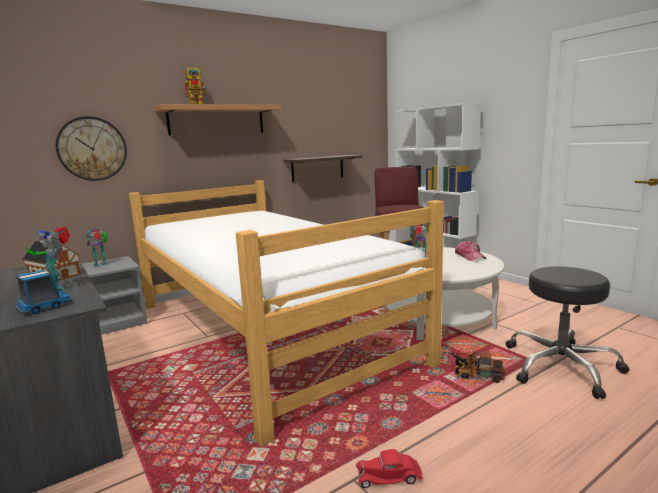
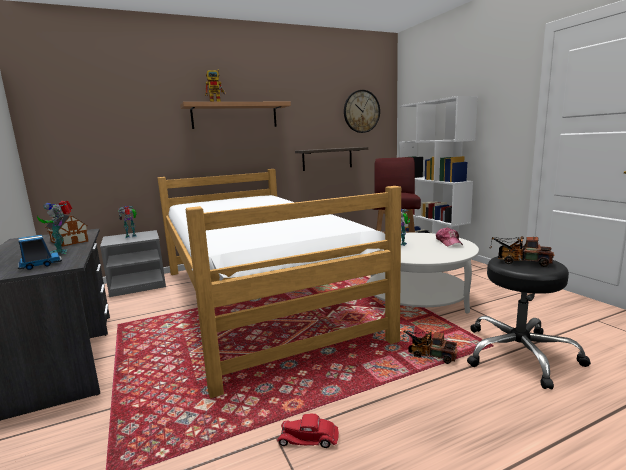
camera: 10 degrees right, 0 degrees up
(92, 149) = (128, 140): wall clock -> wall clock (361, 111)
(561, 274) = (519, 262): none -> toy truck

